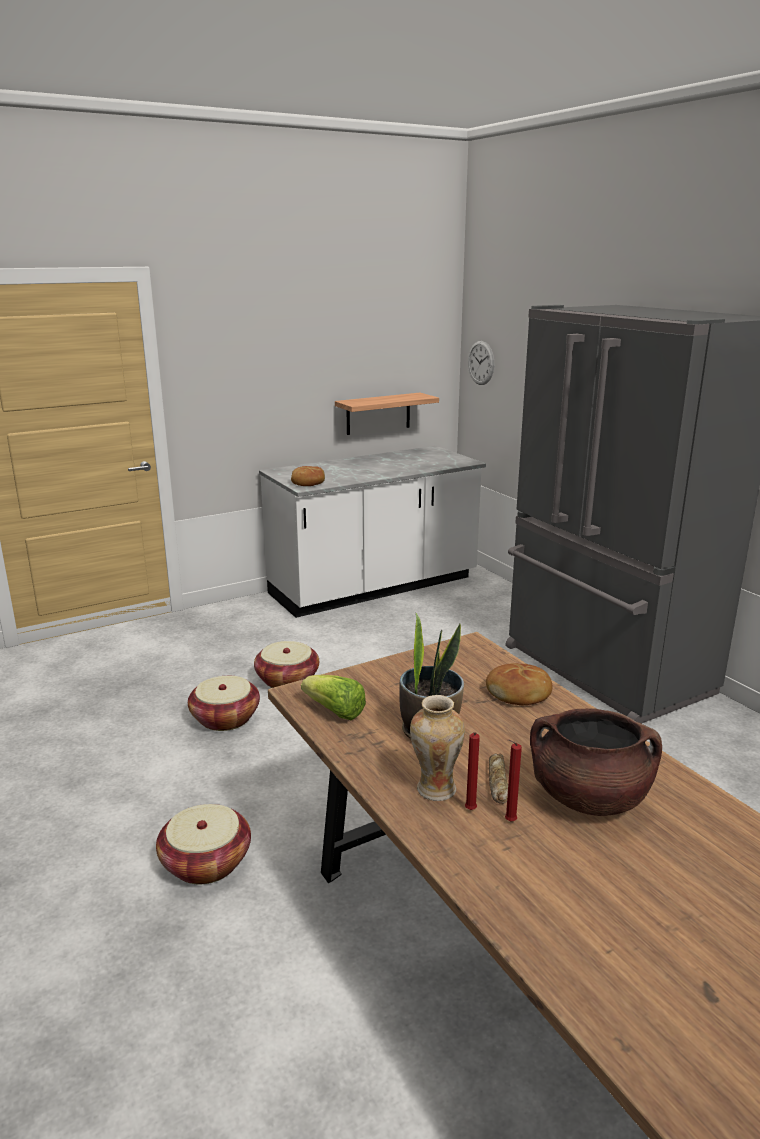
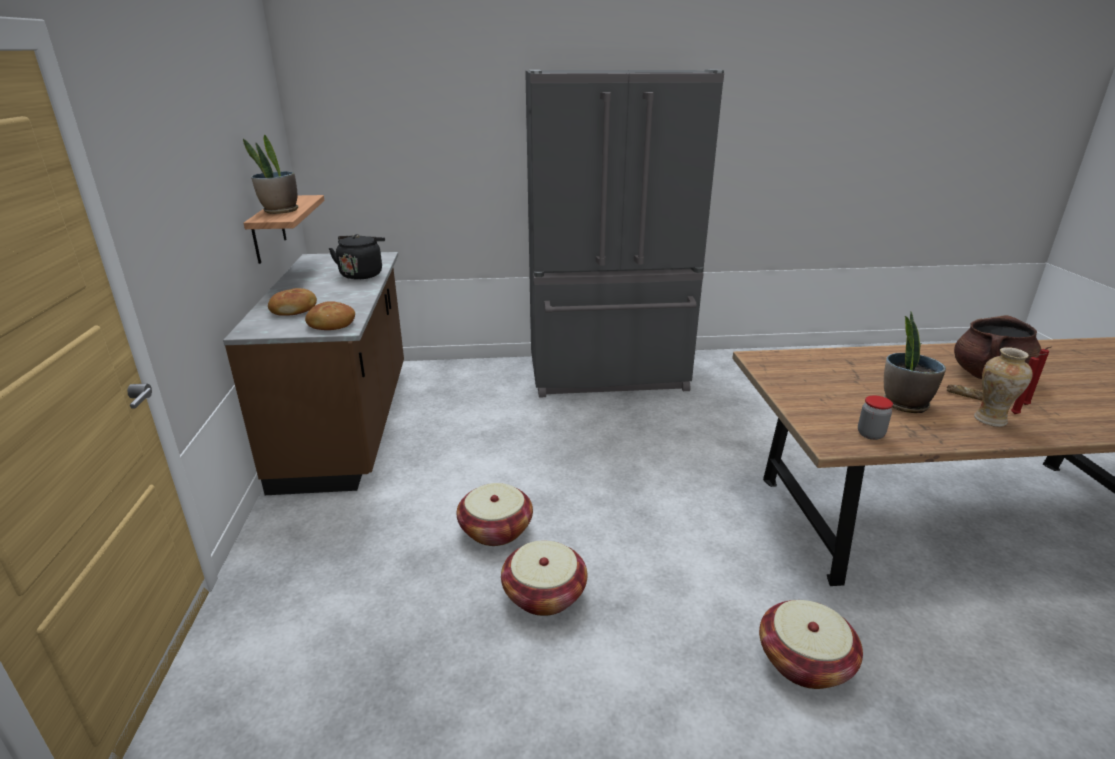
camera: 65 degrees left, 5 degrees up
(335, 712) = (870, 434): lettuce -> jar
(373, 400) = (280, 211): none -> potted plant
(374, 587) = (348, 424): white counter -> brown counter
(415, 467) = (362, 274): none -> black kettle
(481, 363) = (332, 150): wall clock -> none
(519, 693) = (847, 362): bread -> bread (294, 309)

